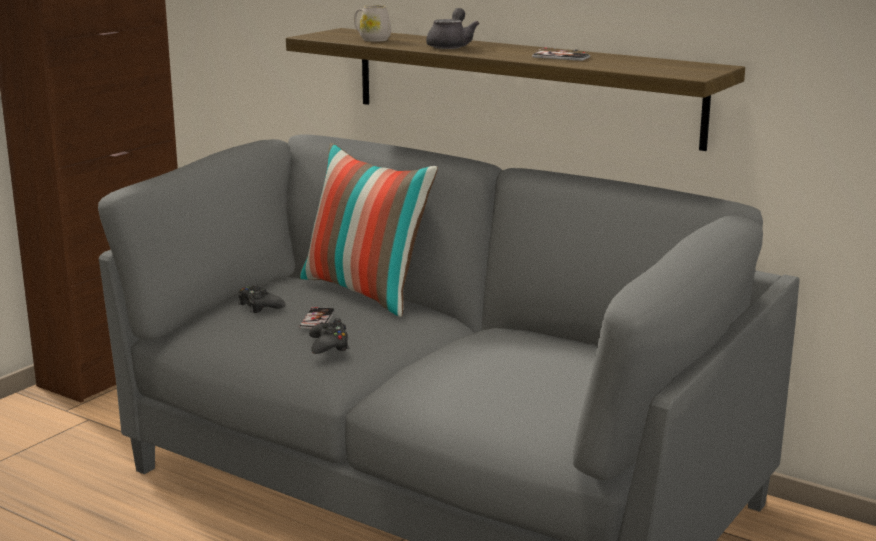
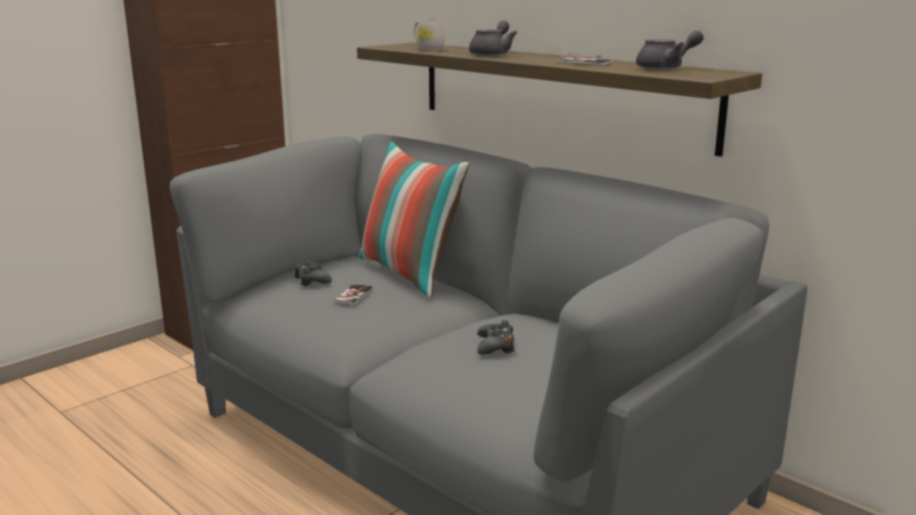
camera: 10 degrees right, 0 degrees up
(329, 345) = (353, 320): black game controller -> black game controller (495, 346)
(648, 62) = (666, 68): none -> grey teapot

